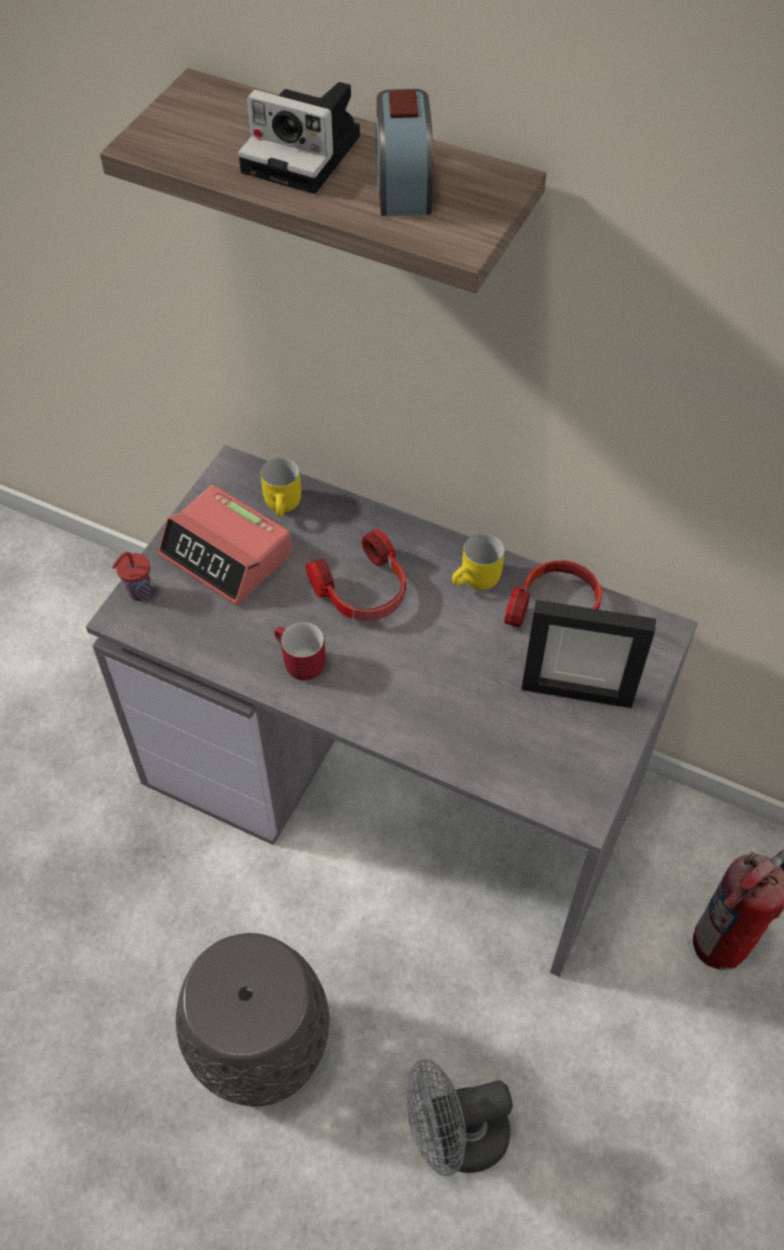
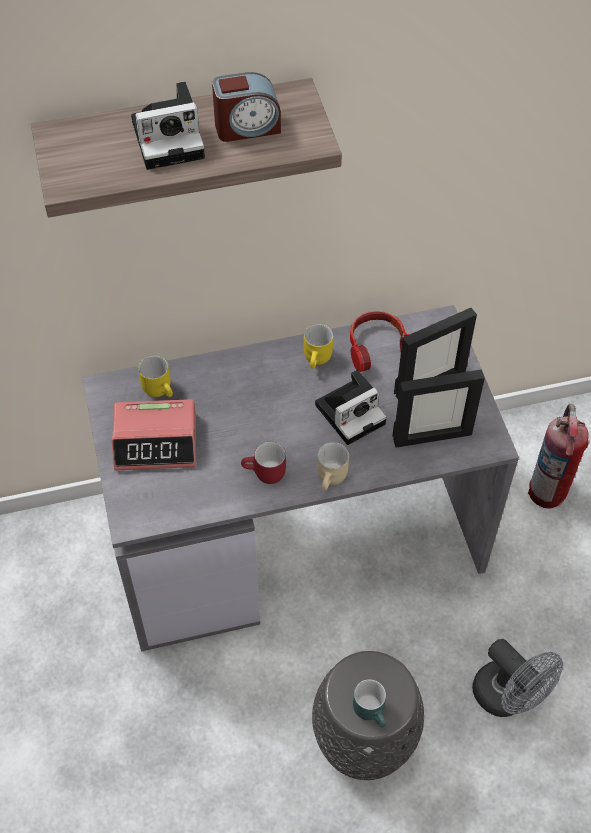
camera: 40 degrees left, 0 degrees up
(138, 593) = (125, 501): red cup -> none
(228, 1013) = (372, 711): none -> turquoise mug
(363, 591) = (260, 408): headphones -> none
(363, 718) = (332, 478): none -> beige mug
(403, 186) = (247, 127): alarm clock -> alarm clock turned 60 degrees counterclockwise
(455, 662) = (351, 412): none -> camera
(455, 1136) = (508, 698): grey fan -> grey fan turned 75 degrees counterclockwise
(521, 750) = (432, 435): none -> picture frame

